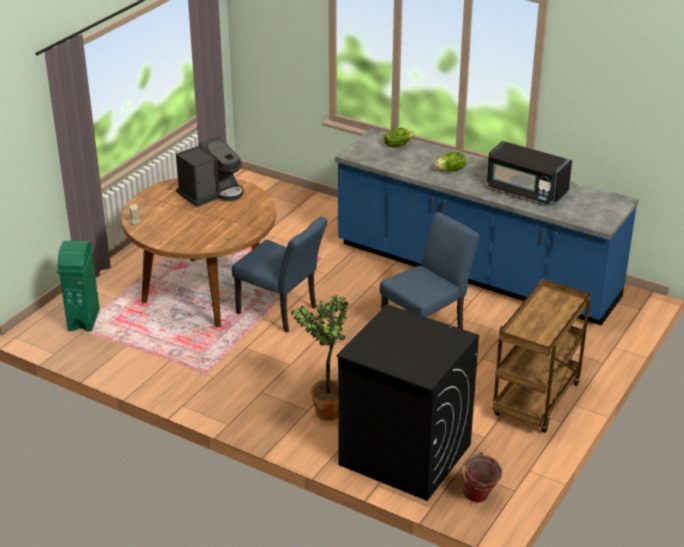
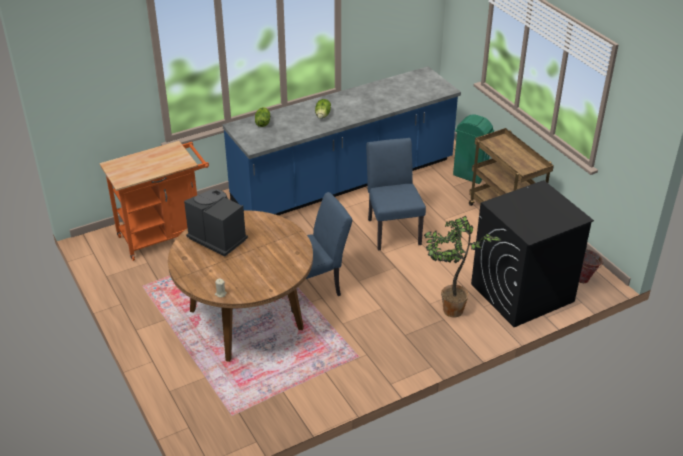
camera: 60 degrees left, 5 degrees up
(84, 319) = (221, 406): green trash can -> green trash can (469, 175)
(211, 193) = (217, 238): coffee machine -> coffee machine turned 45 degrees counterclockwise
(282, 207) = (165, 235): none -> orange cart
(526, 190) = (379, 98): black microwave -> none

